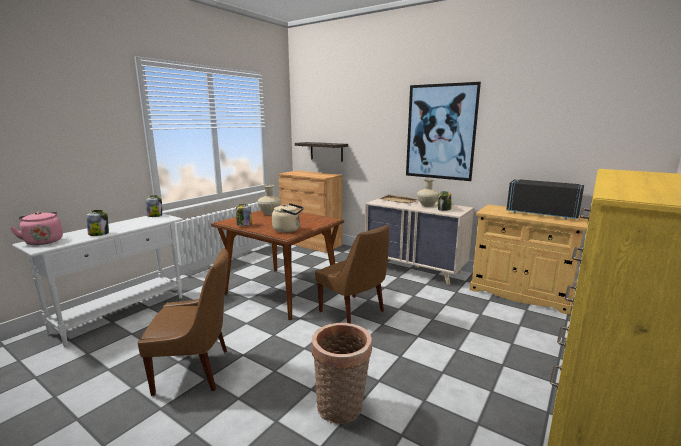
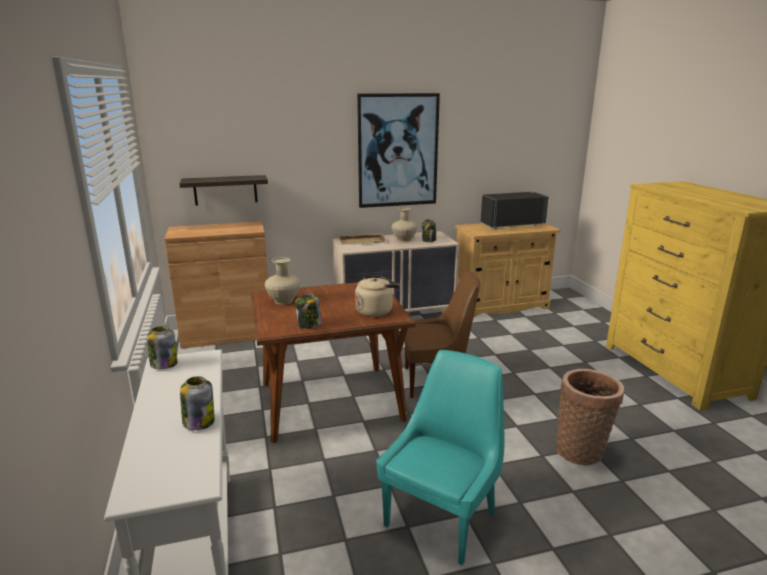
camera: 50 degrees left, 5 degrees up
(43, 241) = (153, 478): pink kettle -> none
(196, 371) = (442, 517): brown chair -> turquoise chair

